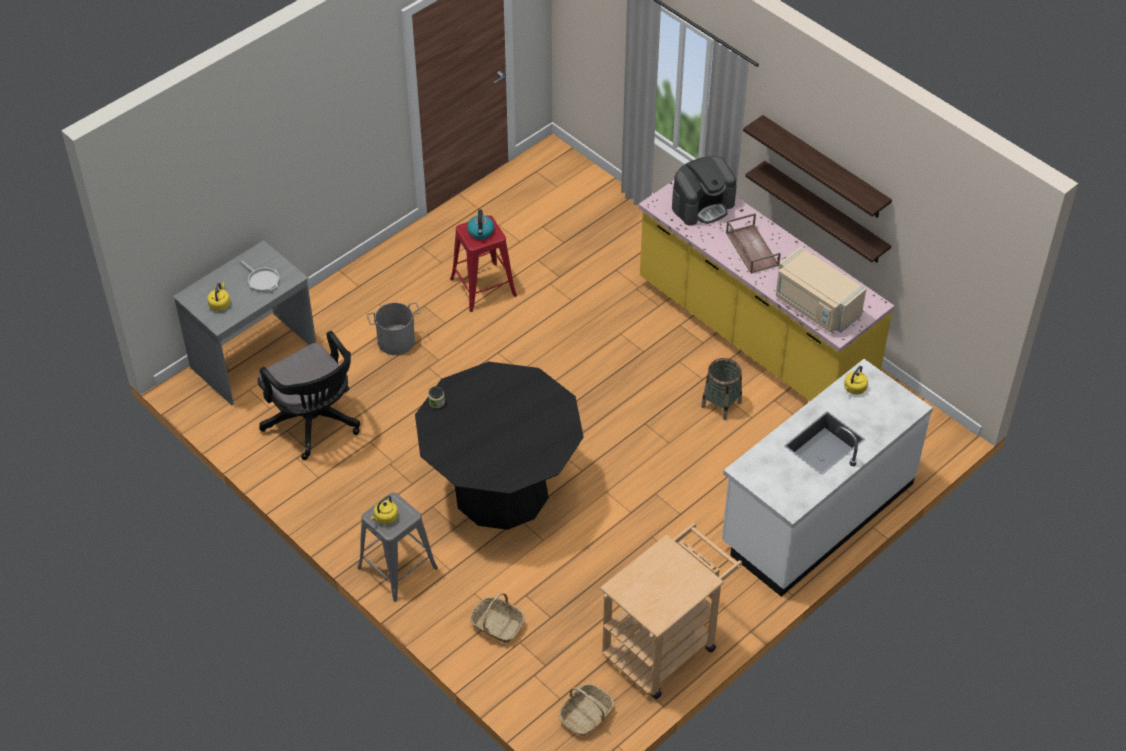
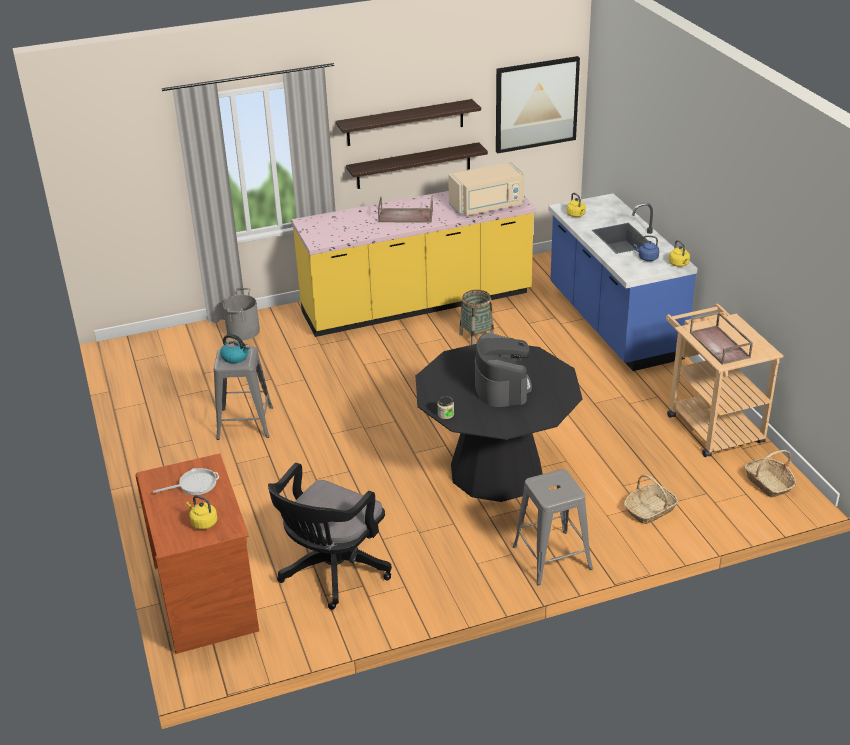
camera: 65 degrees left, 15 degrees down
(254, 359) = (207, 598): grey desk -> brown desk
(314, 423) = (331, 572): black office chair -> black office chair turned 135 degrees clockwise
(385, 518) = (556, 491): yellow kettle -> yellow kettle (679, 264)
(396, 340) = (265, 491): grey bucket -> grey bucket (242, 331)
(483, 287) = (245, 423): red stool -> grey stool
(648, 579) = (720, 345): none -> brown tray
(702, 205) = (339, 224): coffee machine -> coffee machine (502, 387)
(788, 475) = (647, 258): none -> blue kettle
(816, 514) = (612, 323): white counter -> blue counter
(957, 259) = (536, 104): none -> picture

